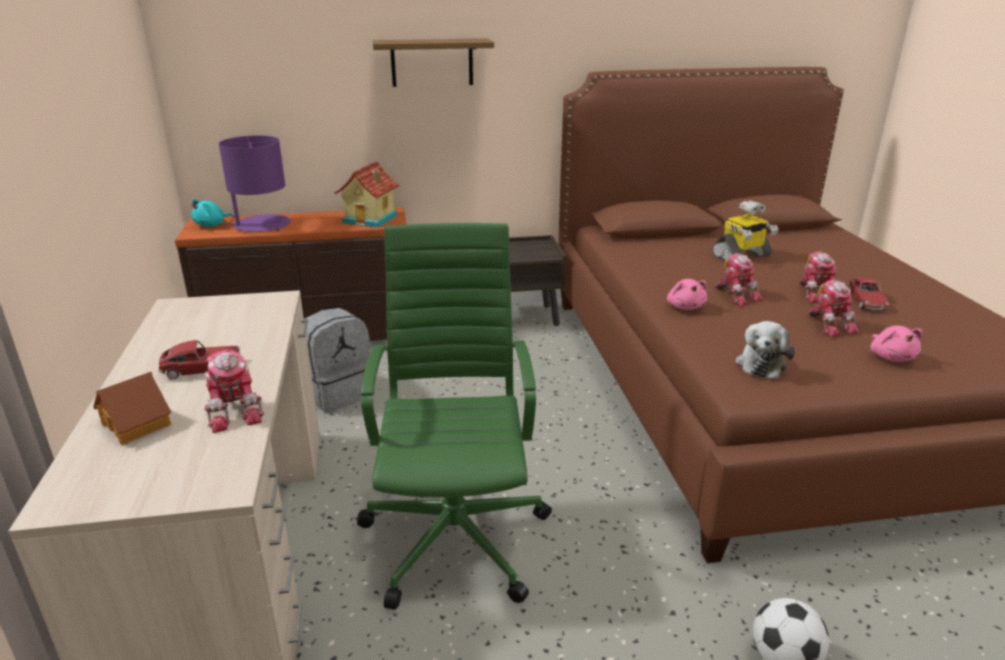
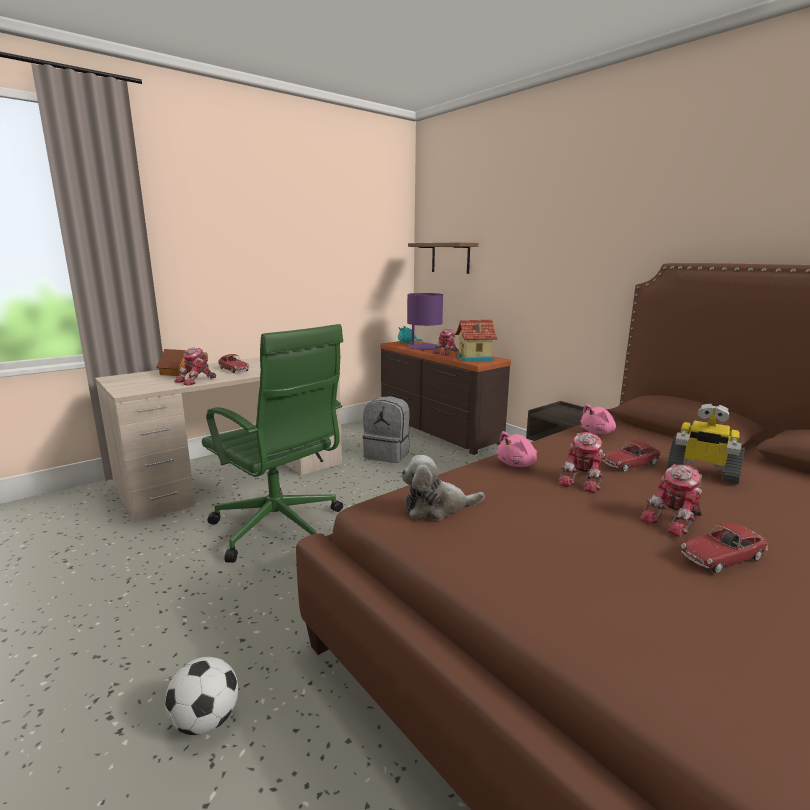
camera: 60 degrees right, 10 degrees down
(432, 62) = (546, 252): shelf -> shelf (450, 258)
(456, 534) = (279, 528): green office chair -> green office chair turned 75 degrees clockwise
(714, 270) = (630, 464): none -> toy car
(829, 325) = (592, 536): toy robot -> toy robot (446, 353)
(891, 357) = (562, 585): pink plush toy -> pink plush toy (598, 432)

